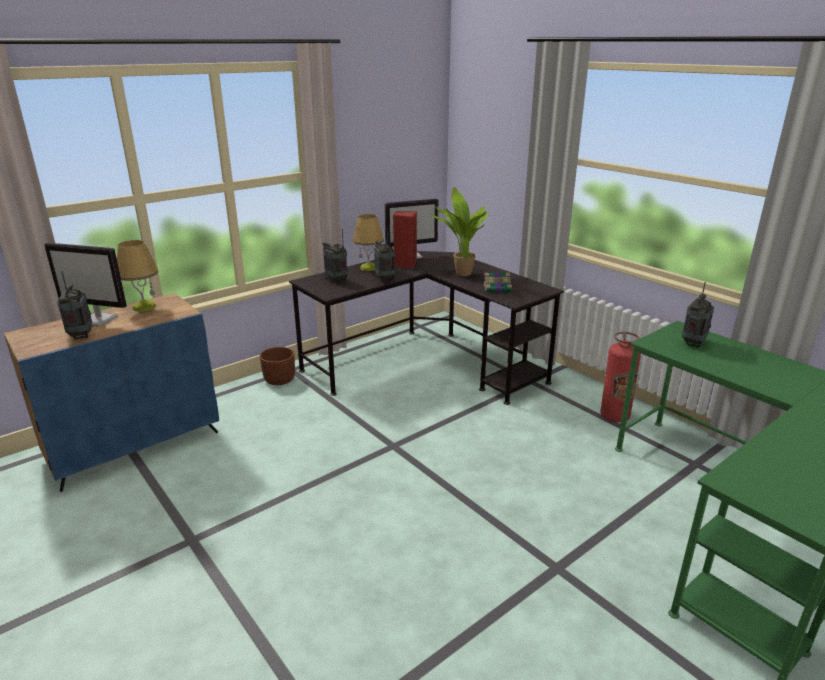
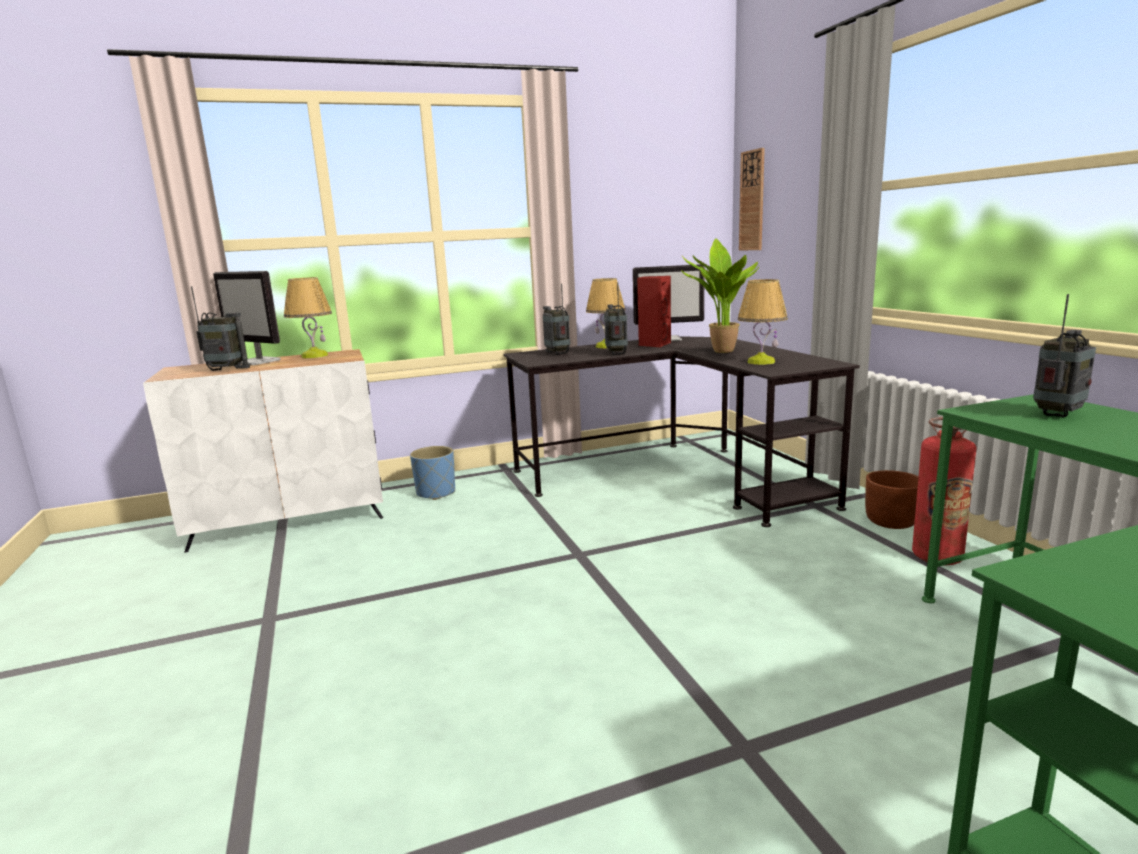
camera: 20 degrees right, 10 degrees down
(81, 336) = (226, 370): radio -> radio turned 90 degrees clockwise
(135, 445) = (291, 520): blue cabinet -> white cabinet
(247, 401) = (436, 493): none -> blue planter
(280, 380) = (486, 477): brown planter -> brown planter (891, 522)
(466, 143) = (752, 201): none -> wall clock
(498, 289) = (760, 362): book -> table lamp

